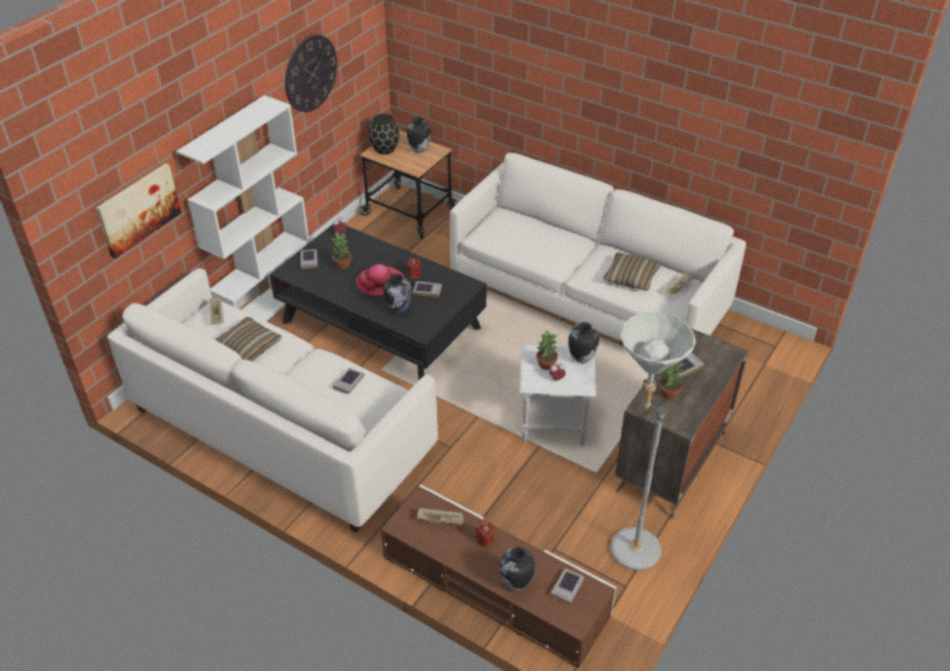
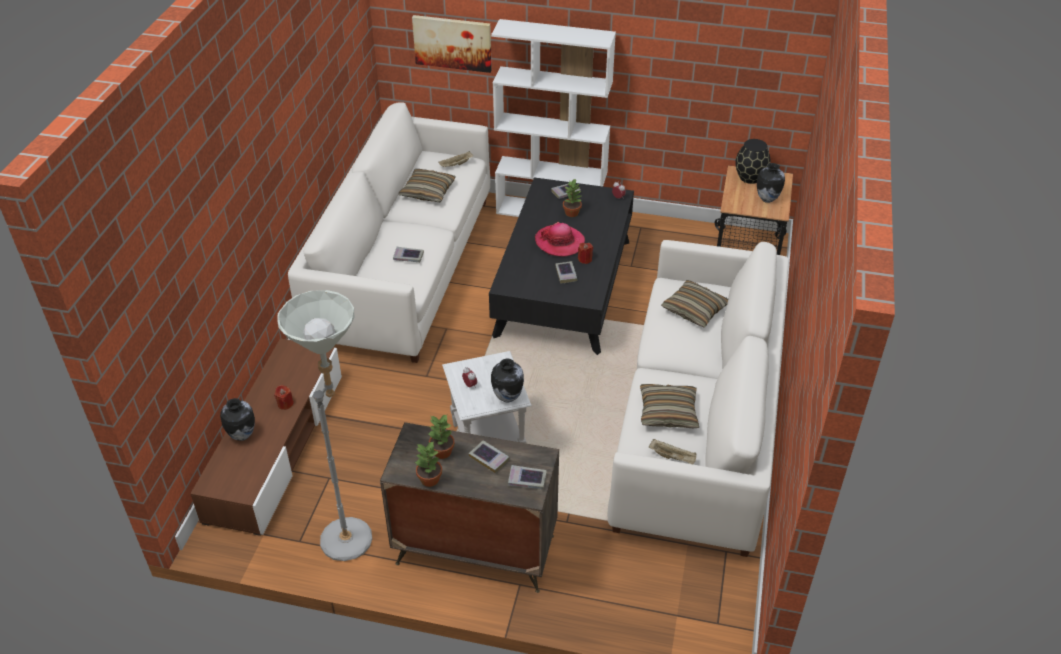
camera: 70 degrees right, 0 degrees up
(310, 73) = (689, 48): wall clock -> none
(399, 309) = (529, 263): vase -> none
(441, 521) = (298, 371): beige tray -> none
(521, 231) = (694, 310): none -> pillow
(546, 365) = (487, 373): potted plant -> potted plant (429, 479)
(567, 588) = (245, 471): book -> book (527, 480)

